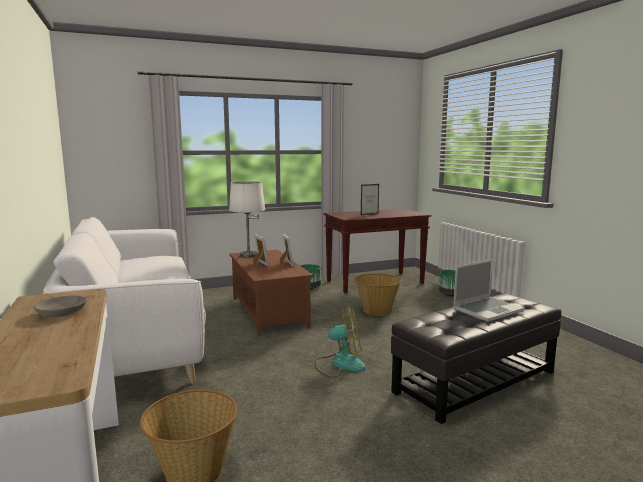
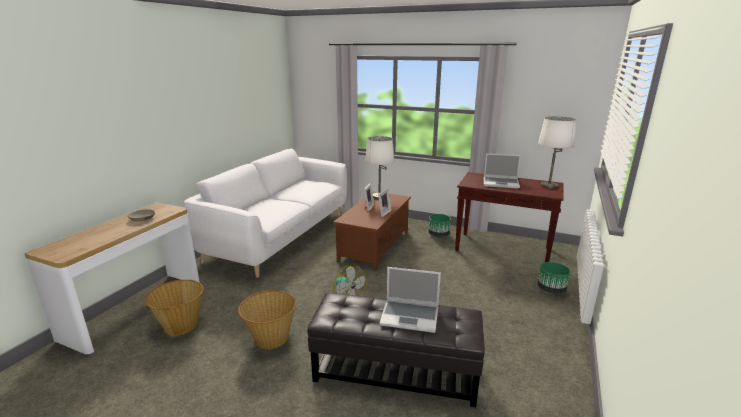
camera: 45 degrees right, 10 degrees up
(369, 214) = (501, 183): picture frame -> laptop
(377, 311) = (448, 277): basket -> basket (271, 338)
(402, 211) = (549, 186): none -> white table lamp

